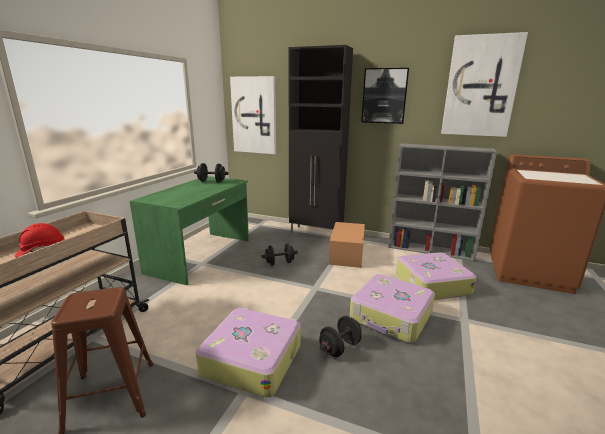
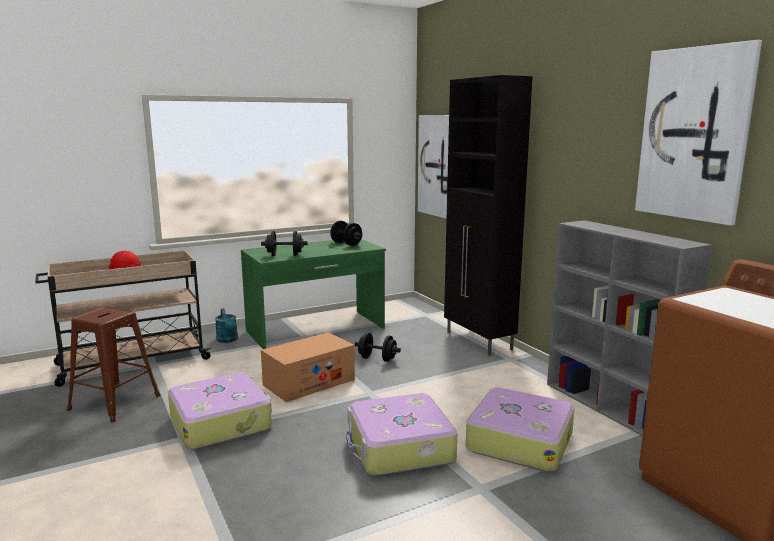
camera: 40 degrees right, 5 degrees down
(138, 287) = (228, 340): none -> turquoise watering can
(339, 347) = (299, 447): black dumbbell -> black dumbbell (284, 255)
(346, 254) = (471, 374): cardboard box -> cardboard box (309, 382)
(384, 96) = (569, 145): picture -> none

